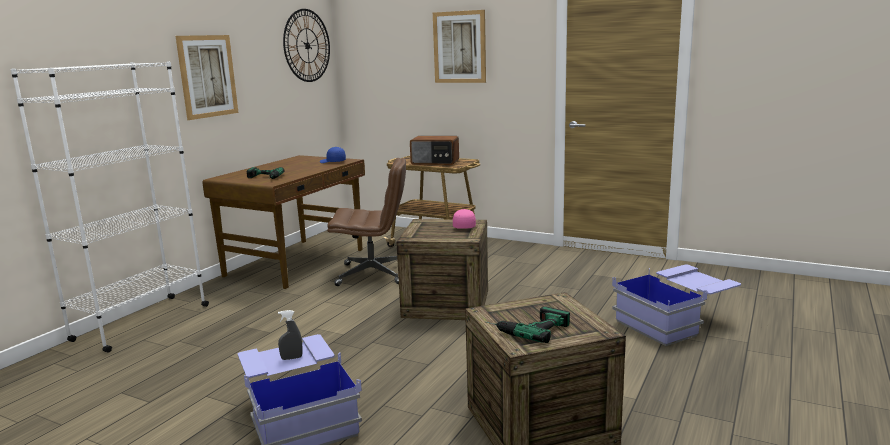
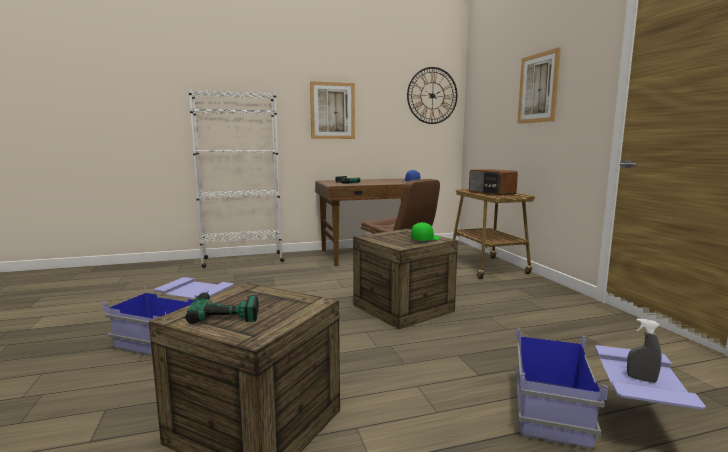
camera: 45 degrees right, 5 degrees down
(291, 358) = (195, 290): grey spray bottle -> grey spray bottle (641, 379)
(463, 226) = (424, 239): pink cap -> green cap

